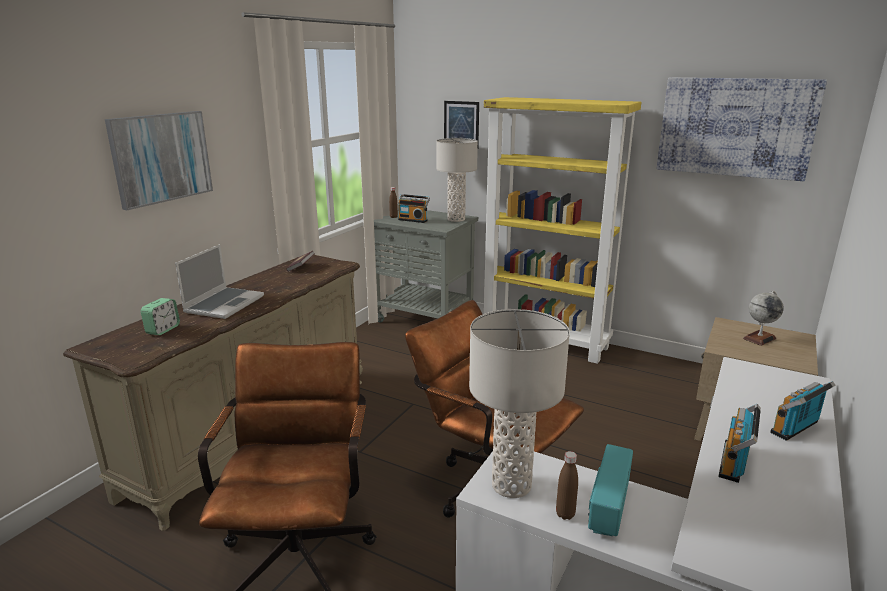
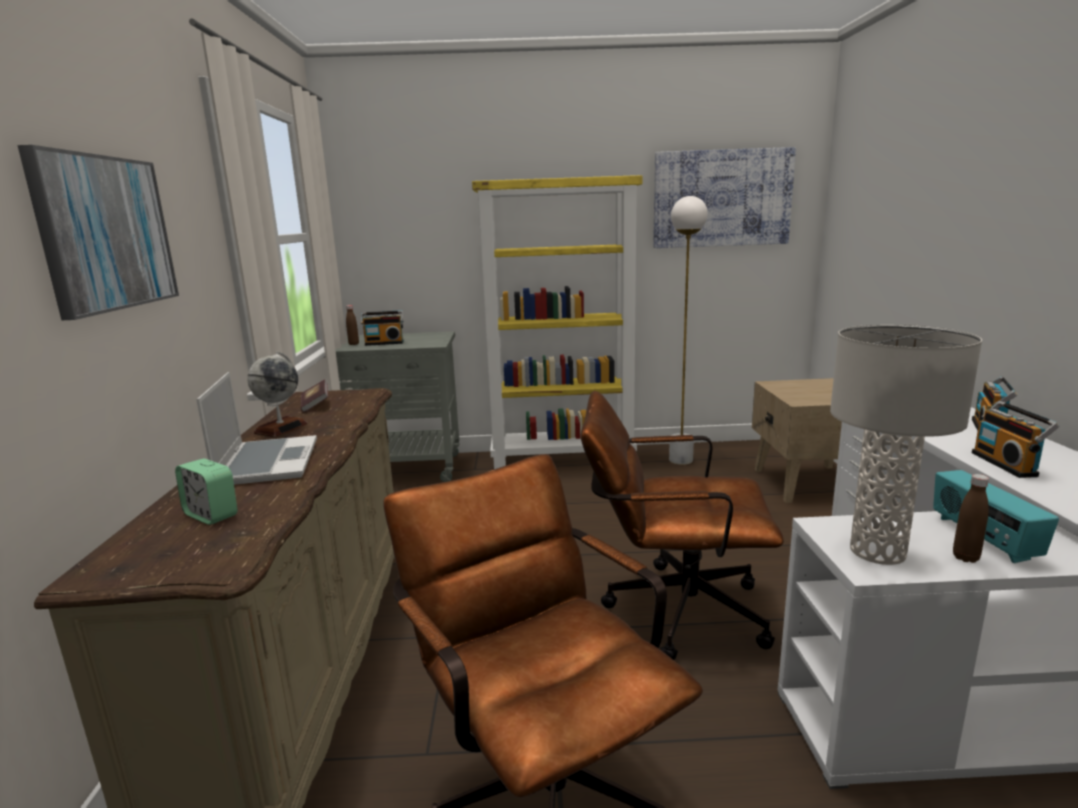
camera: 30 degrees left, 5 degrees down
(163, 330) = (211, 515): alarm clock -> alarm clock turned 135 degrees clockwise
(456, 219) = (435, 336): white table lamp -> none
(461, 124) = (420, 222): picture -> none
(644, 371) = (680, 460): none -> white floor lamp
(759, 338) = (811, 388): globe -> globe (281, 428)

